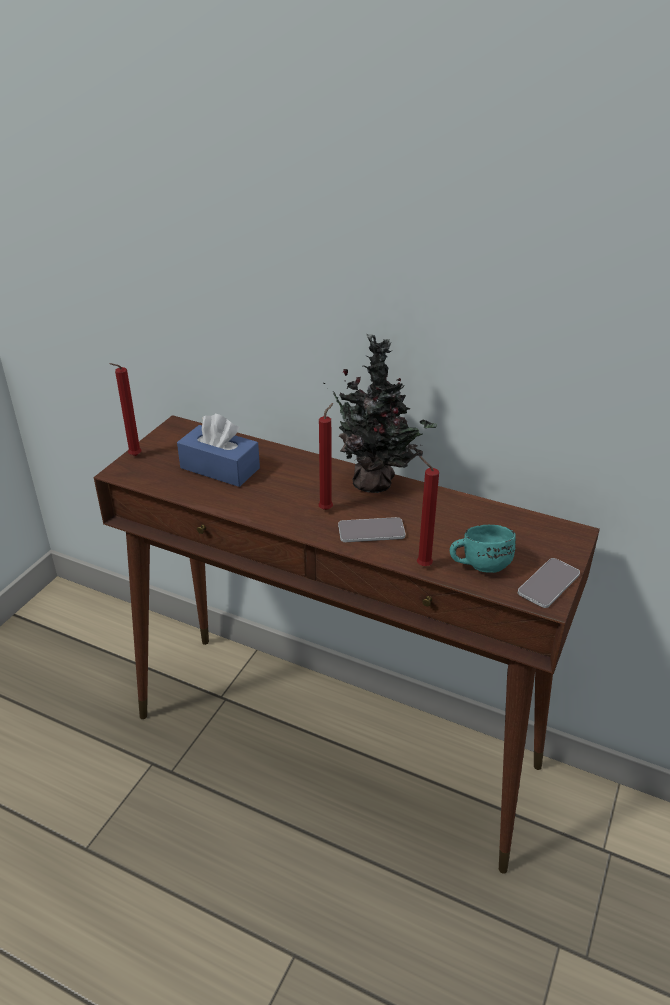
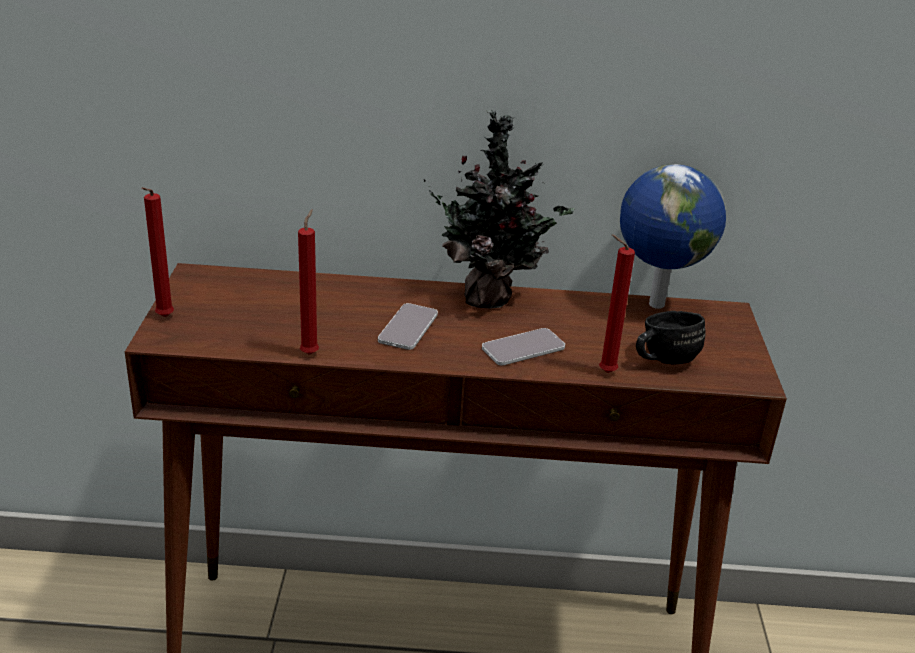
camera: 25 degrees left, 5 degrees down
(220, 468) = (290, 313): blue tissue box -> none
(327, 509) = (455, 334): red candle -> red candle (311, 353)
(479, 564) = (661, 359): turquoise mug -> black mug
(510, 514) = (654, 304): none -> globe
(548, 584) = (743, 364): phone -> phone (408, 328)

